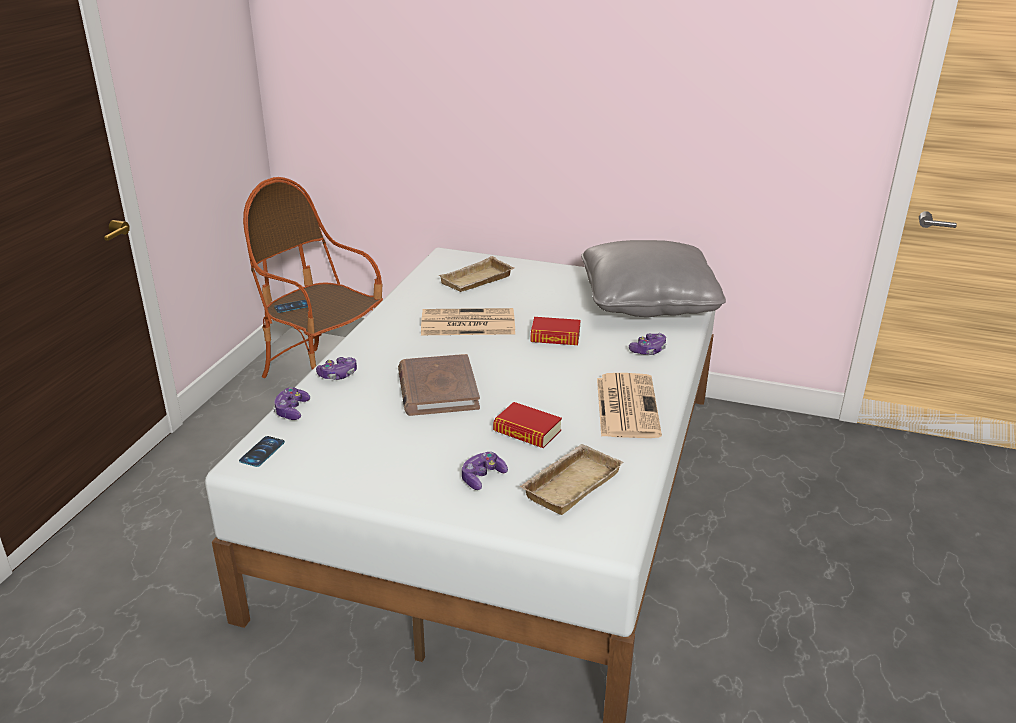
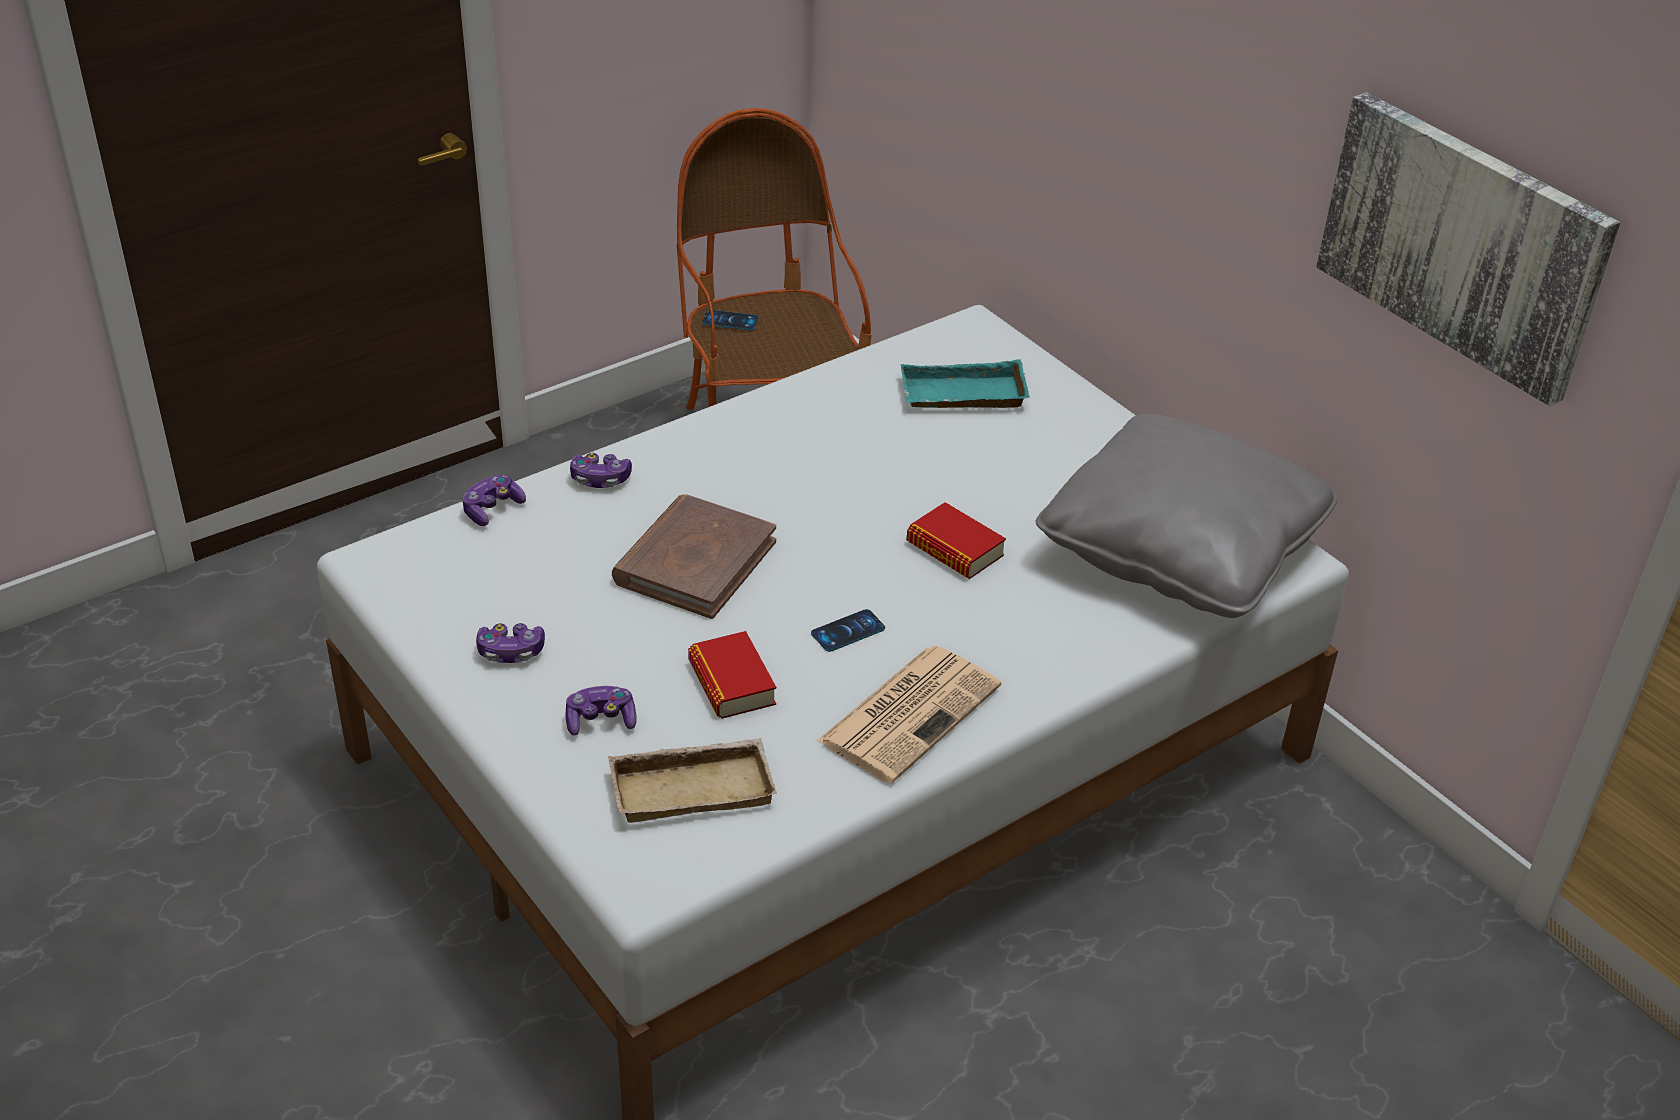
camera: 35 degrees right, 10 degrees up
(262, 452) = (402, 554): phone -> phone (848, 631)
(466, 323) = (856, 469): newspaper -> none
(477, 281) = (961, 396): beige tray -> turquoise tray
(648, 350) = (1062, 638): game controller -> game controller (511, 652)
(753, 87) = (1463, 243): none -> picture

